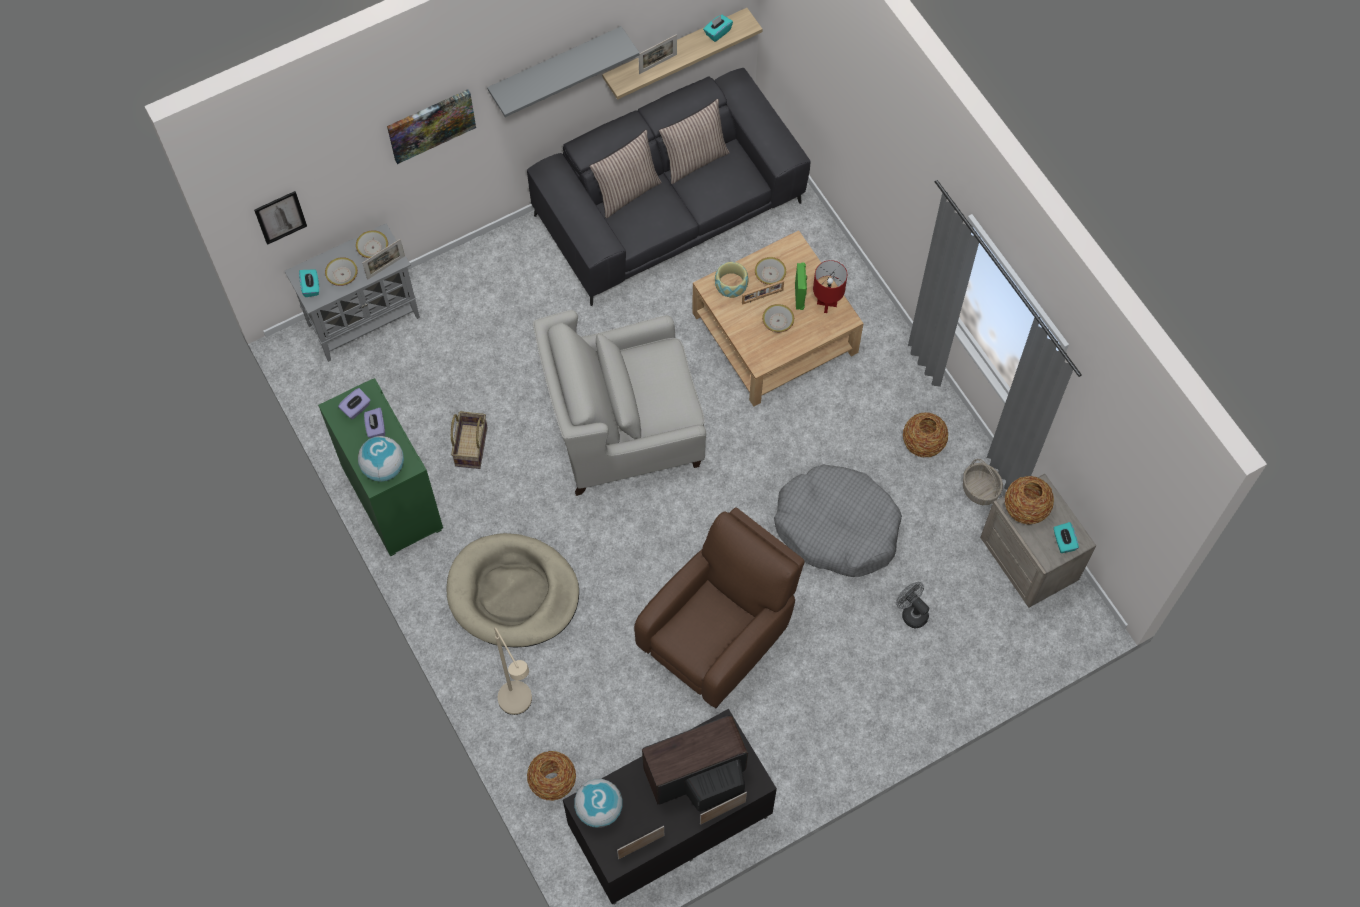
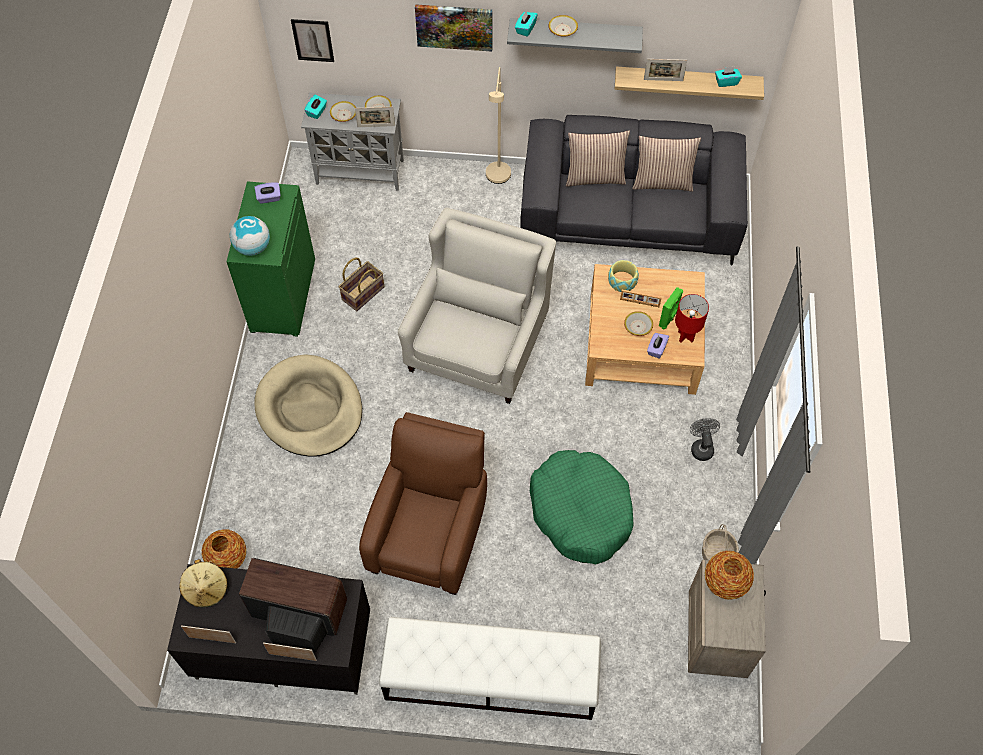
camera: 35 degrees right, 5 degrees down
(376, 428) = (271, 218): purple tissue box -> purple tissue box (656, 349)
(519, 706) = (249, 490): beige floor lamp -> beige floor lamp (497, 179)
(599, 809) = (206, 589): globe -> beige hat
(624, 427) = (478, 343): white armchair -> white armchair turned 90 degrees clockwise
(719, 634) = (430, 532): brown armchair -> brown armchair turned 60 degrees counterclockwise
(770, 274) = (658, 290): bowl -> bowl (563, 30)
(837, 527) = (580, 511): grey dog bed -> green dog bed
(869, 725) = (490, 678): none -> white bench
(911, 612) = (590, 613): grey fan -> grey fan (701, 447)
(923, 444) = (697, 492): vase -> none
(1063, 542) = (738, 630): turquoise tissue box -> turquoise tissue box (525, 29)

